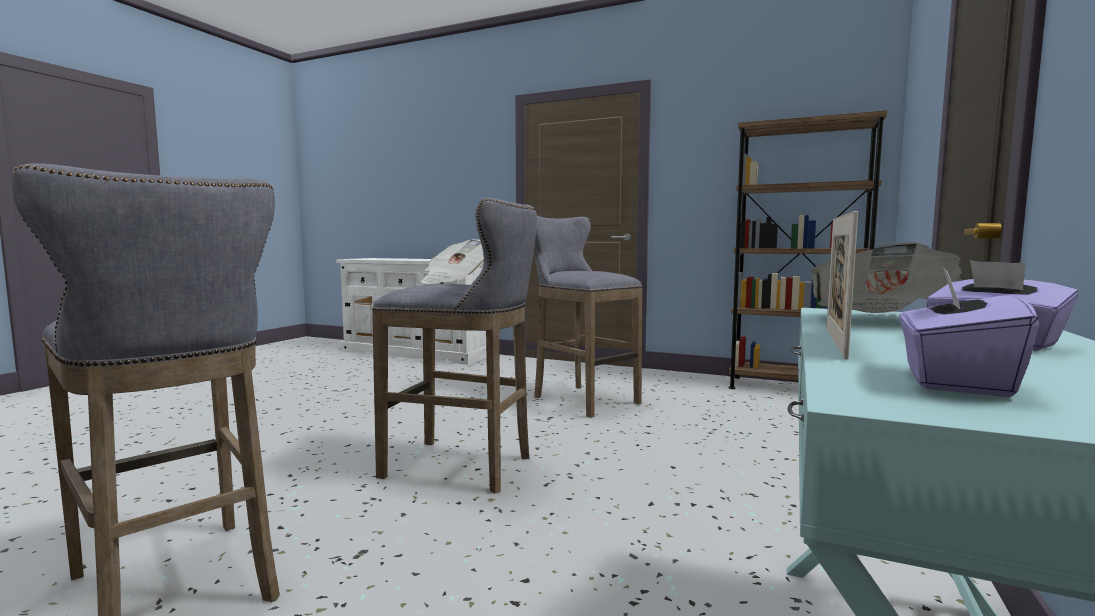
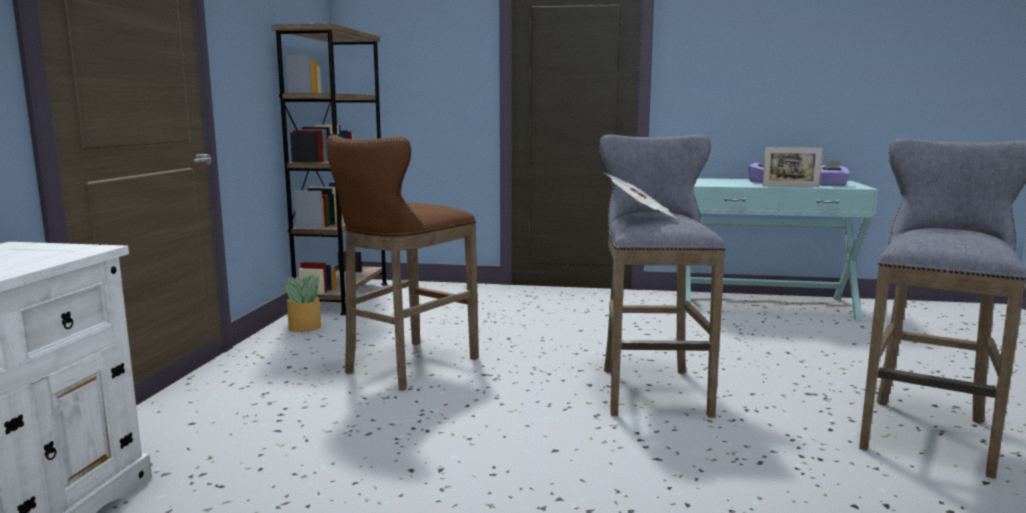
camera: 105 degrees left, 5 degrees up
(581, 399) = (407, 367): grey stool -> brown stool
(689, 379) = (304, 327): none -> potted plant
(878, 320) = (724, 183): newspaper -> none

